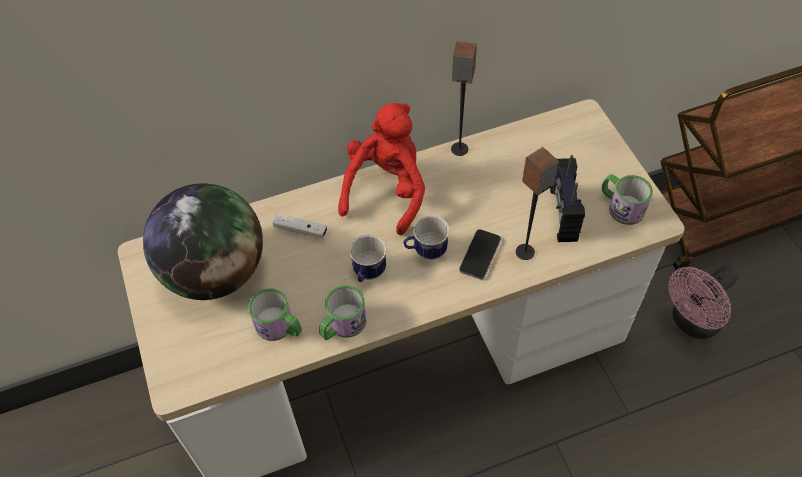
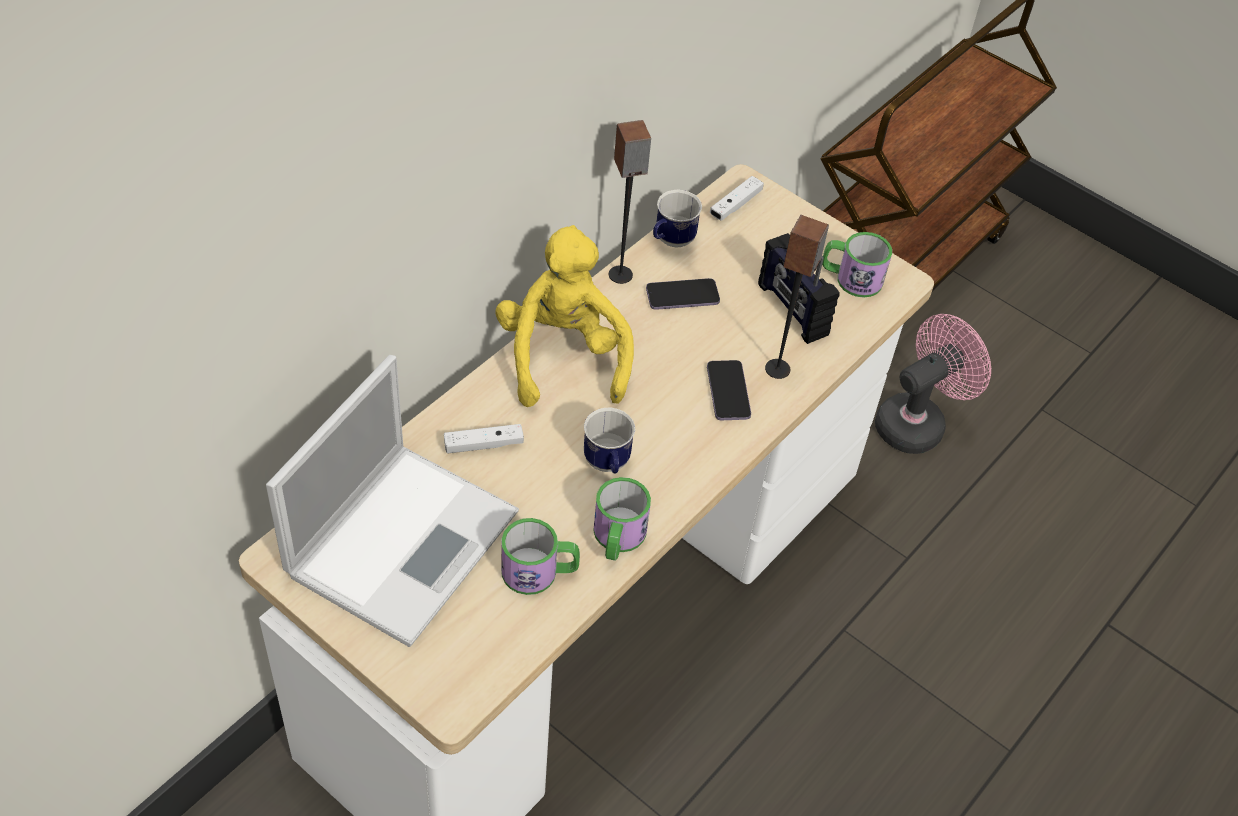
camera: 35 degrees left, 5 degrees down
(216, 272) = (405, 539): globe -> laptop
(387, 190) = (563, 356): red plush toy -> yellow plush toy
(425, 251) = (661, 412): mug -> mug (670, 241)
(491, 177) = (682, 296): none -> phone
(570, 127) = (735, 205): none -> white game controller
(691, 322) = (917, 422): pink fan -> pink fan turned 150 degrees counterclockwise

